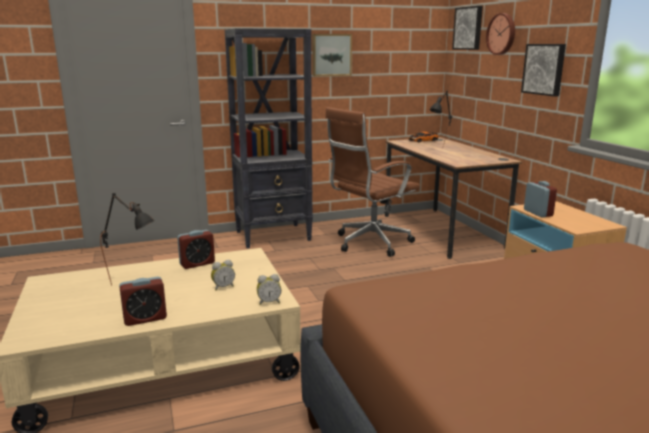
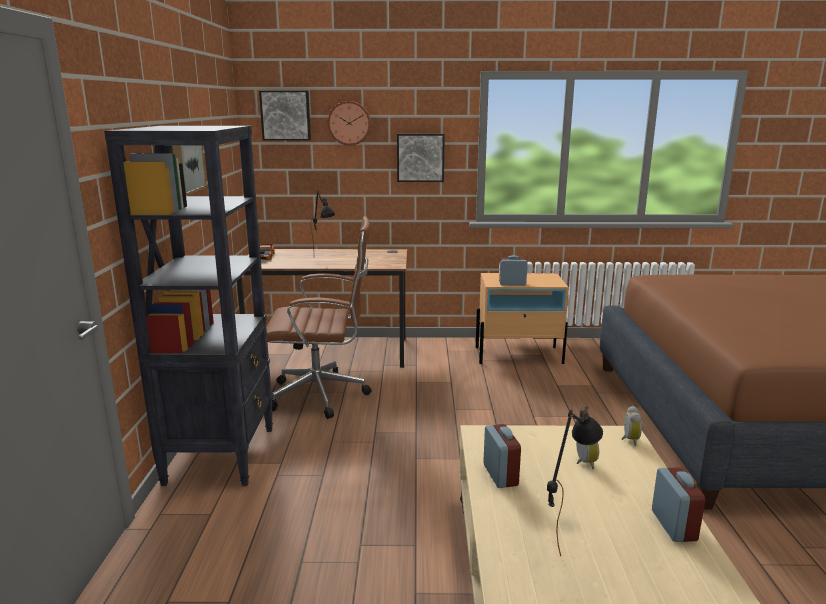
camera: 70 degrees left, 0 degrees up
(369, 243) = (323, 395): brown office chair -> brown office chair turned 75 degrees counterclockwise

